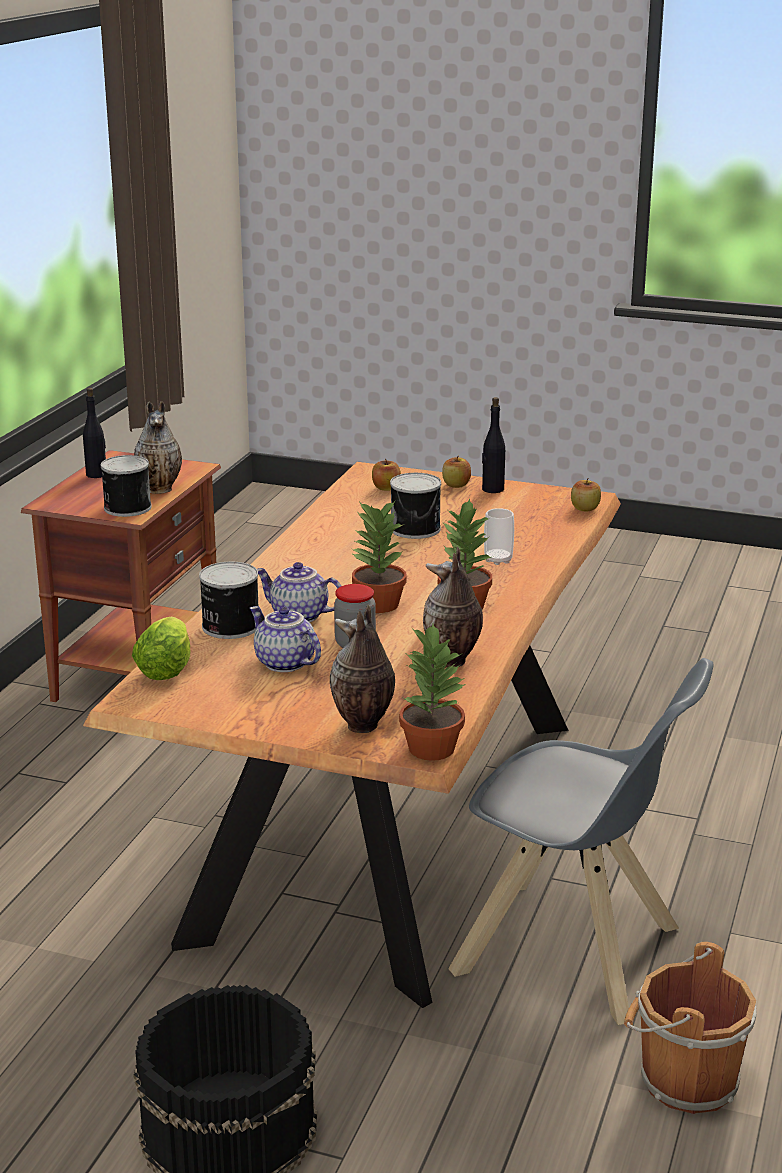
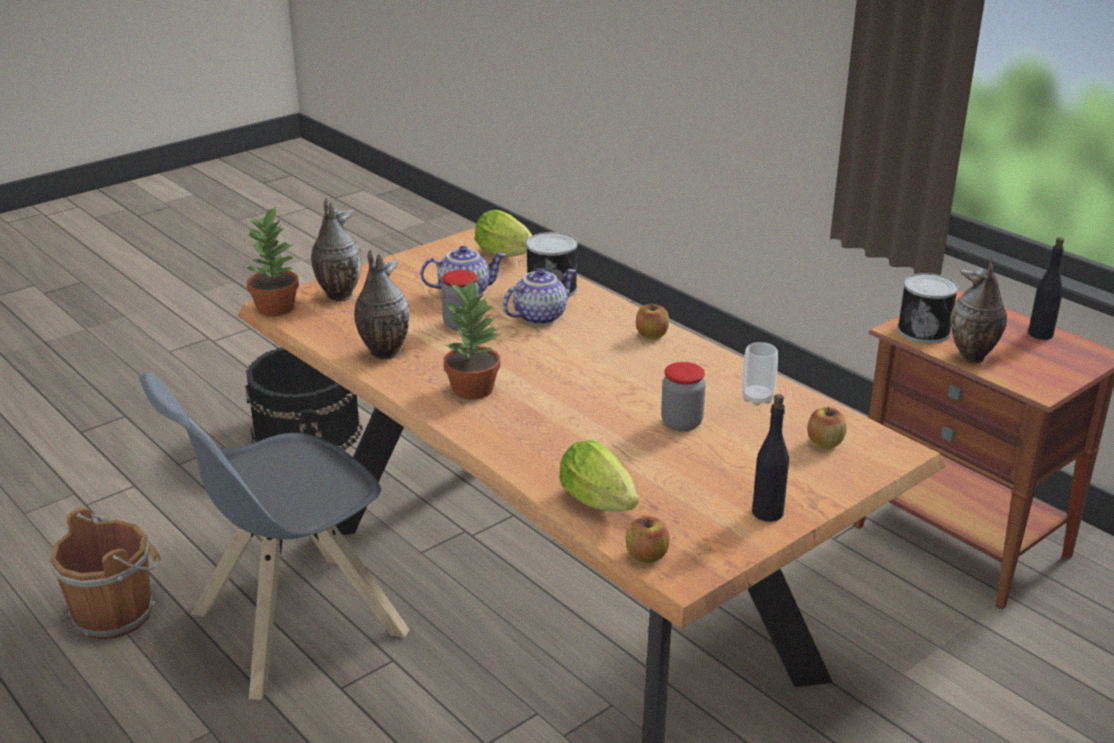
camera: 120 degrees right, 5 degrees up
(378, 604) = (522, 353): potted plant -> none
(416, 529) = (681, 423): can -> jar
(456, 485) = (802, 492): apple -> apple (651, 335)
(498, 560) = (555, 441): cup -> cup (757, 398)
(552, 530) = (601, 505): none -> lettuce

